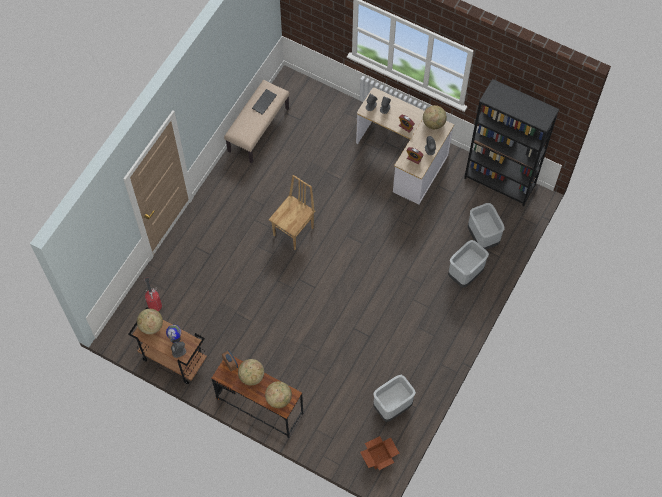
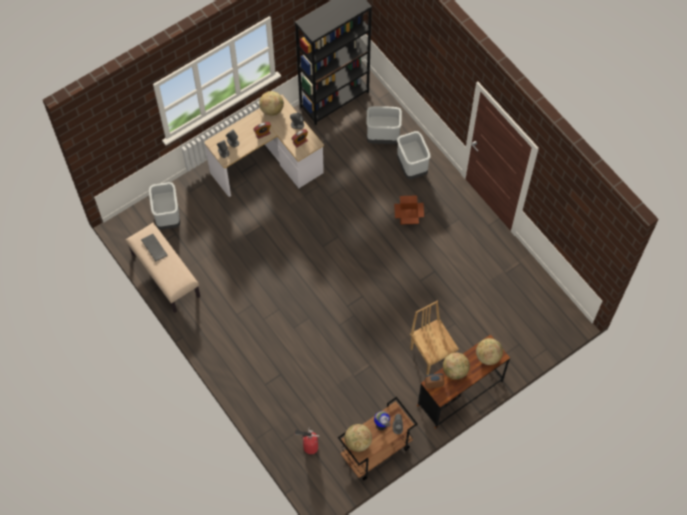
camera: 65 degrees left, 0 degrees up
(294, 232) = (295, 289): brown chair -> brown chair (431, 355)
(379, 457) = (554, 313): cardboard box -> cardboard box (409, 216)
(392, 407) = (512, 282): grey trash can -> grey trash can (168, 218)

